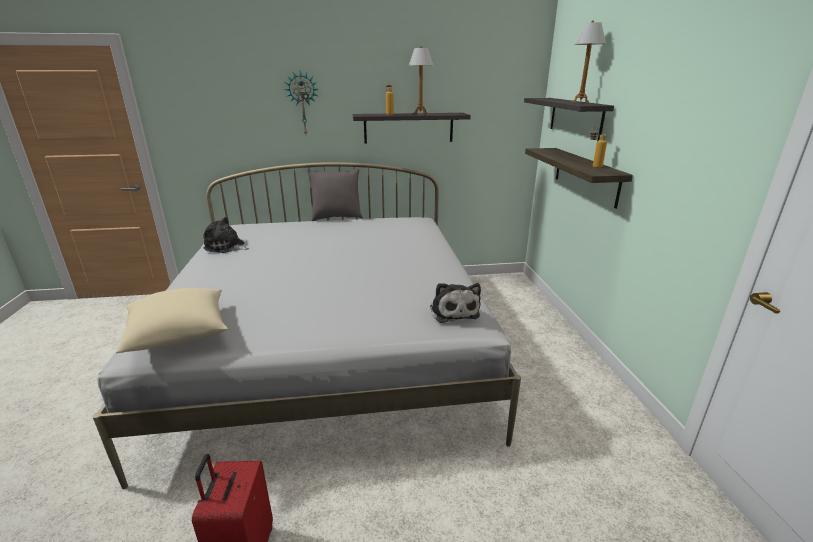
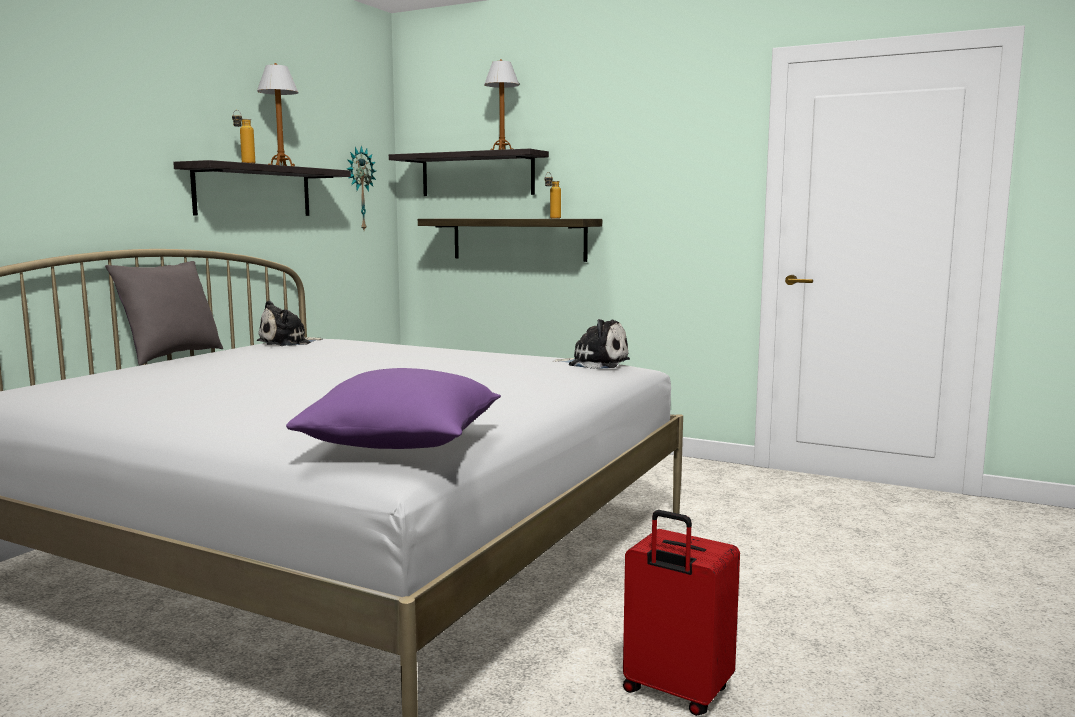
camera: 55 degrees left, 15 degrees down
(179, 334) = (404, 445): beige pillow -> purple pillow
(226, 247) = (103, 403): plush toy -> plush toy (287, 343)
(303, 103) = (90, 135): wall clock -> wall clock (359, 189)

